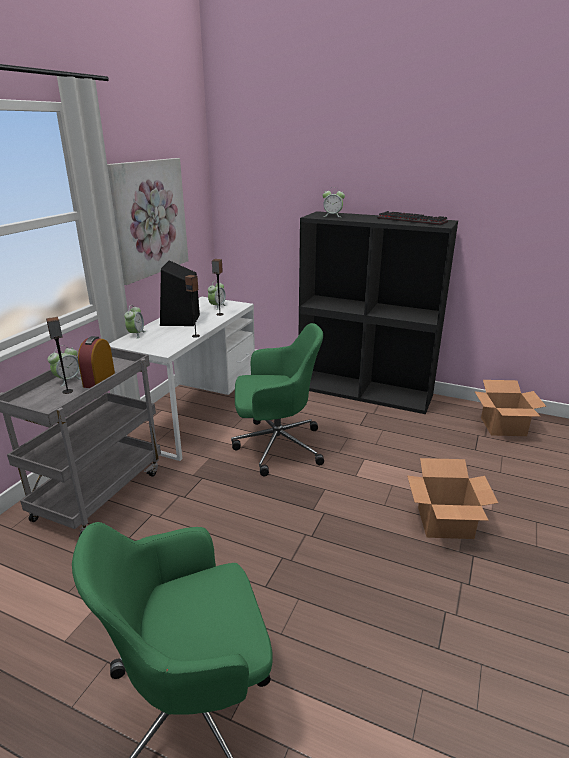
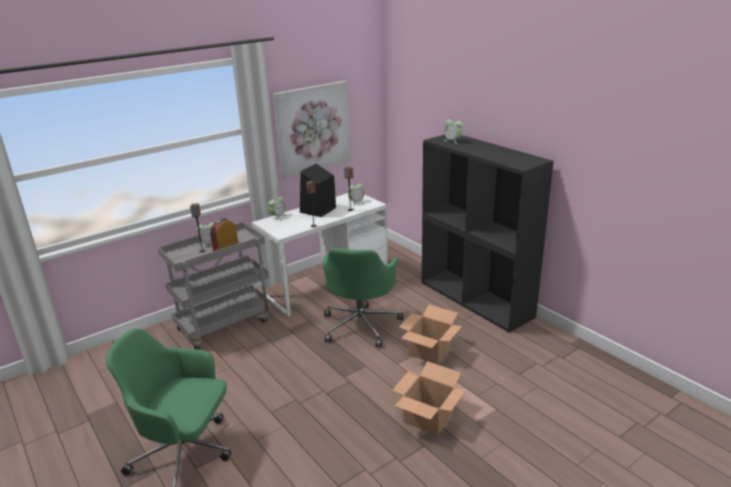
camera: 30 degrees right, 0 degrees up
(276, 446) = (361, 324): green office chair -> green office chair turned 75 degrees clockwise
(413, 220) = (509, 156): keyboard -> none
(503, 426) = (570, 363): cardboard box -> cardboard box (430, 351)

